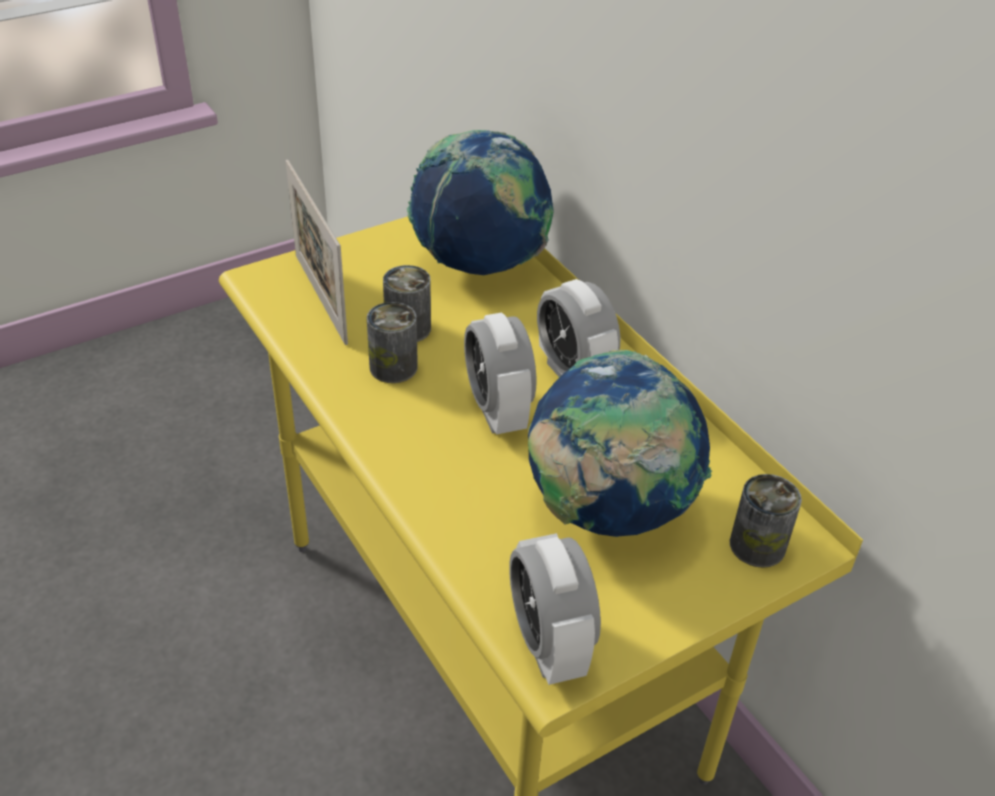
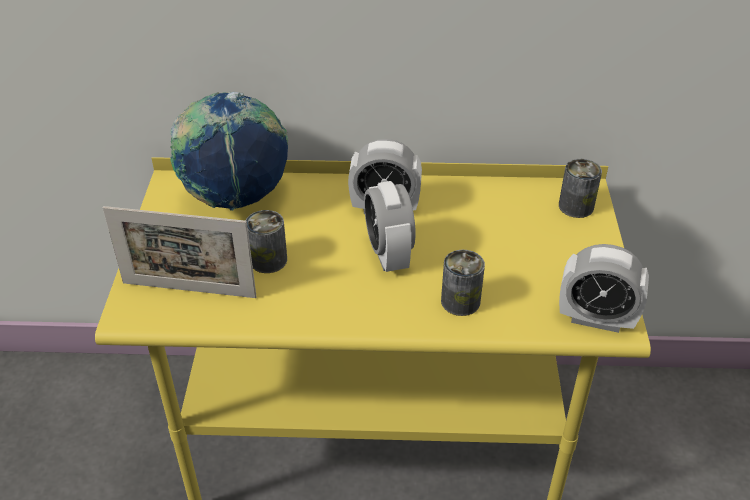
camera: 55 degrees left, 0 degrees up
(393, 367) = (302, 284): can -> can (460, 301)
(497, 411) = (388, 254): alarm clock -> alarm clock turned 60 degrees clockwise
(606, 512) = (511, 249): globe -> none

